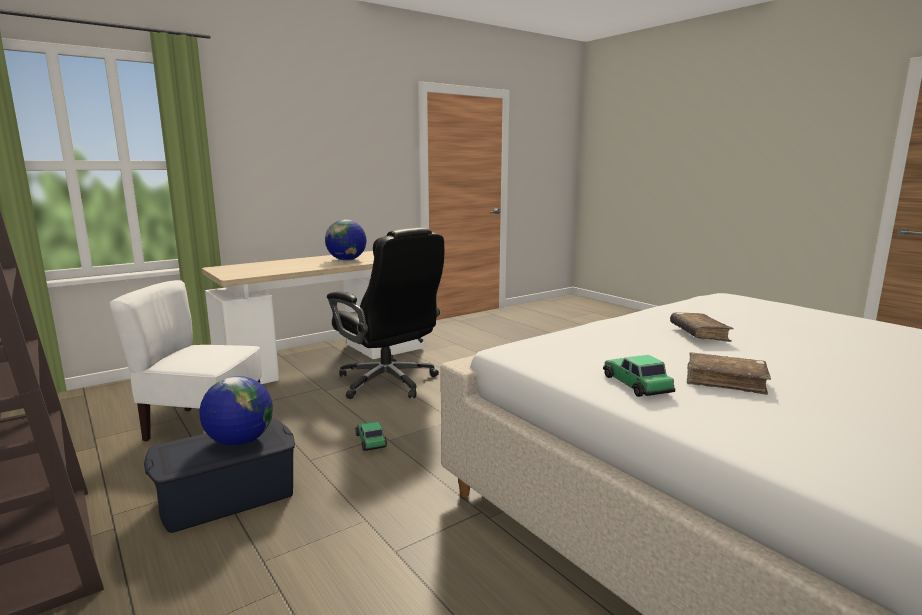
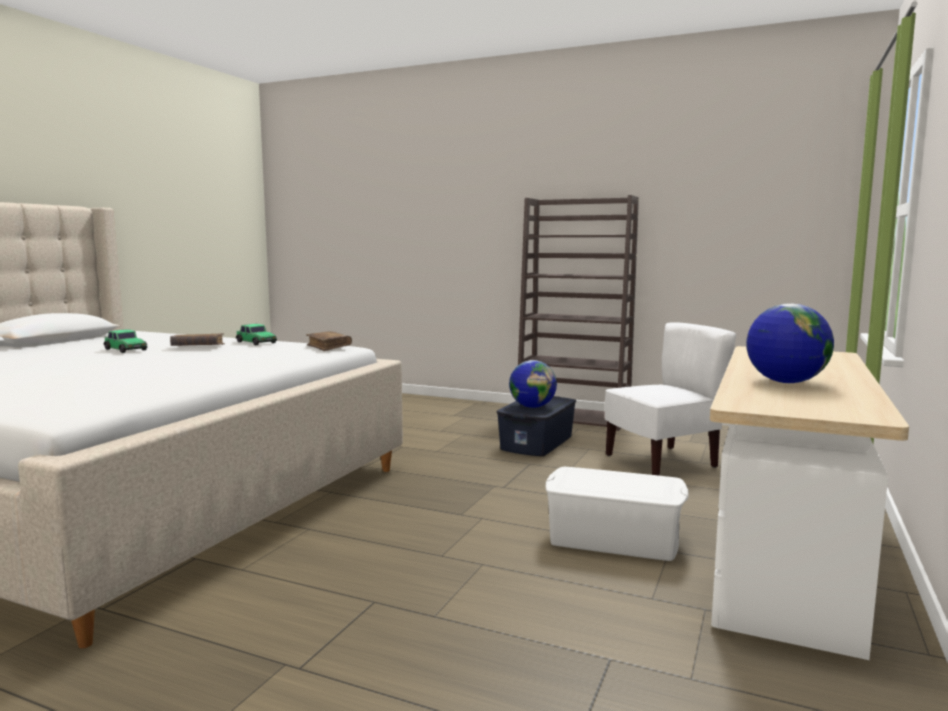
camera: 150 degrees right, 5 degrees down
(370, 440) = (509, 482): toy car -> toy car (126, 350)
(388, 383) = (613, 538): black office chair -> white storage box
(699, 334) = (185, 364): brown book -> brown book (329, 347)

